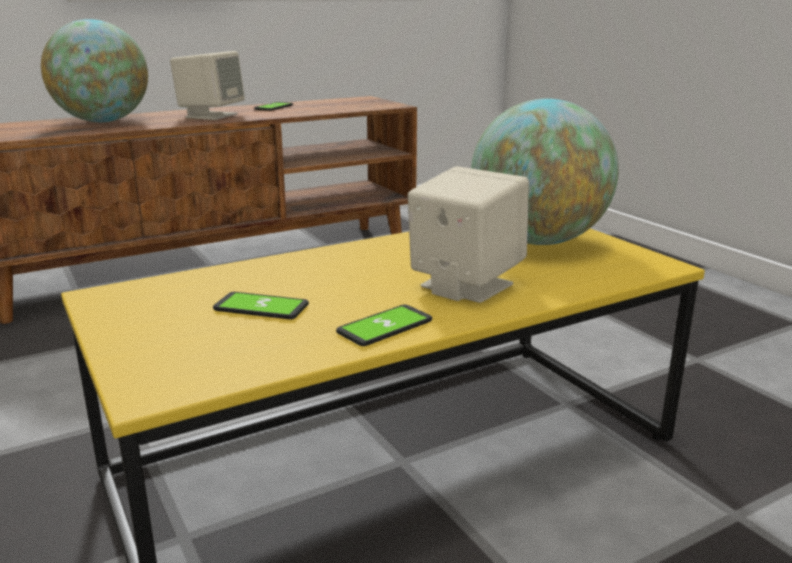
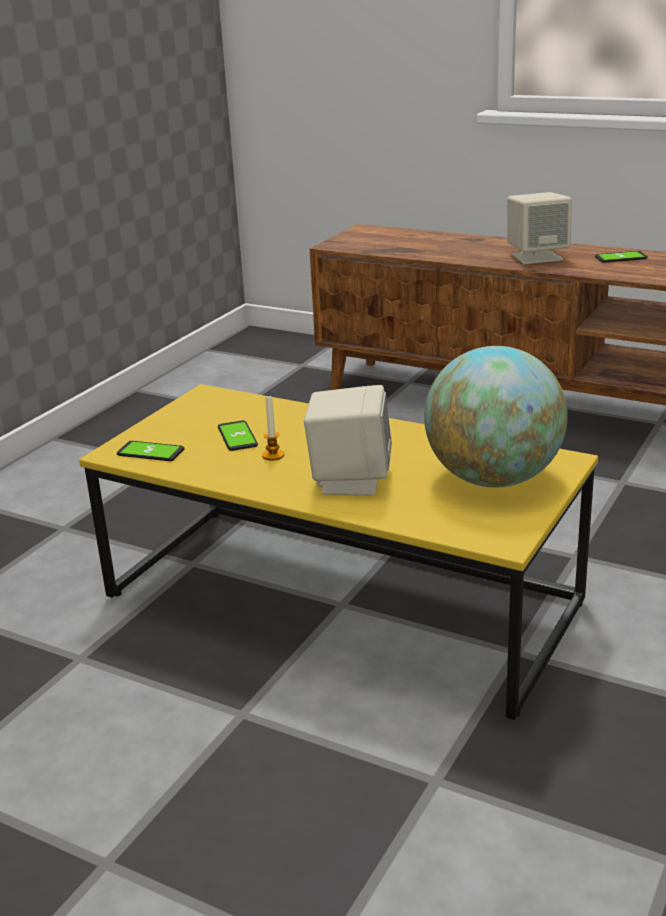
camera: 60 degrees right, 5 degrees up
(103, 121) = (448, 244): globe -> none
(345, 302) = (273, 455): none -> candle
(385, 327) = (249, 478): phone -> phone (150, 452)

